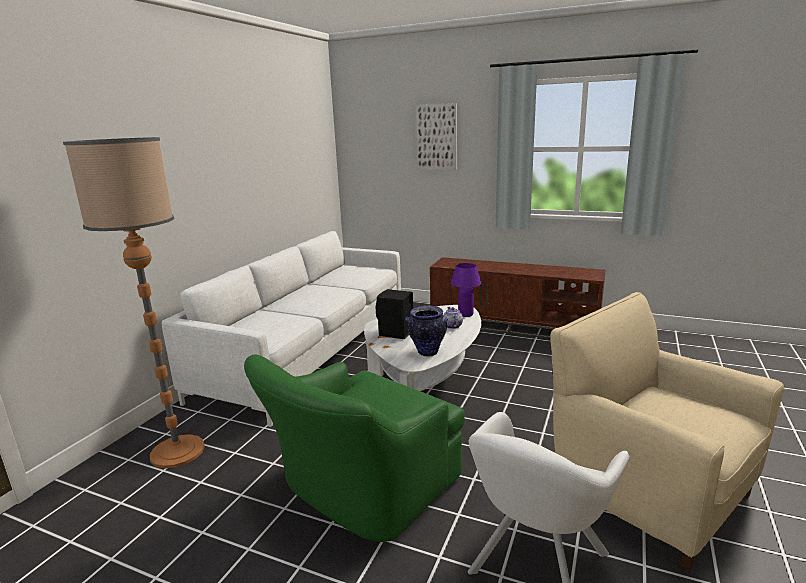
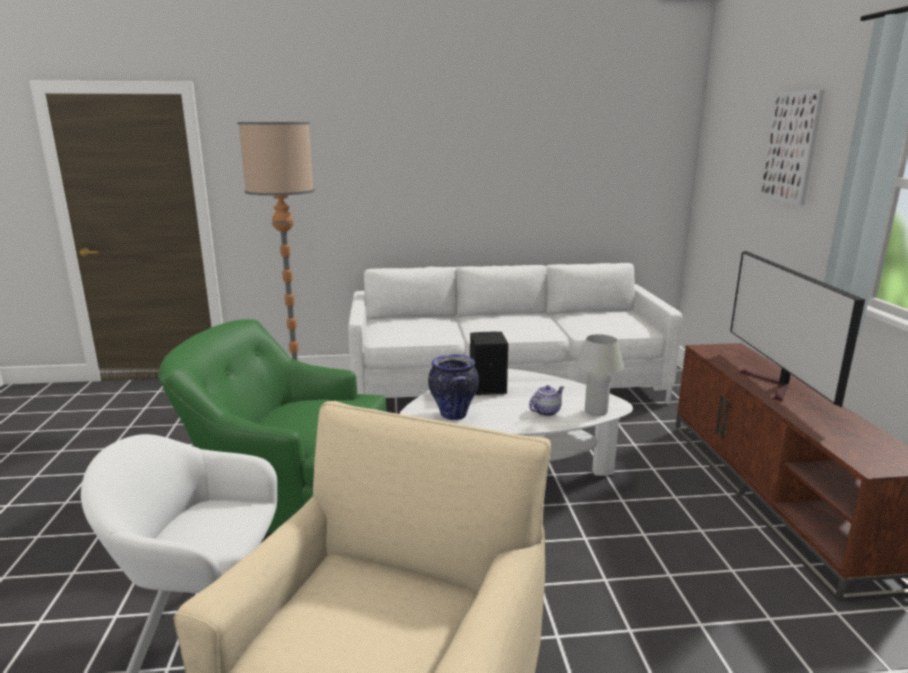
camera: 60 degrees right, 0 degrees up
(465, 314) = (596, 411): purple table lamp -> white table lamp
(503, 267) = (774, 386): none -> television

